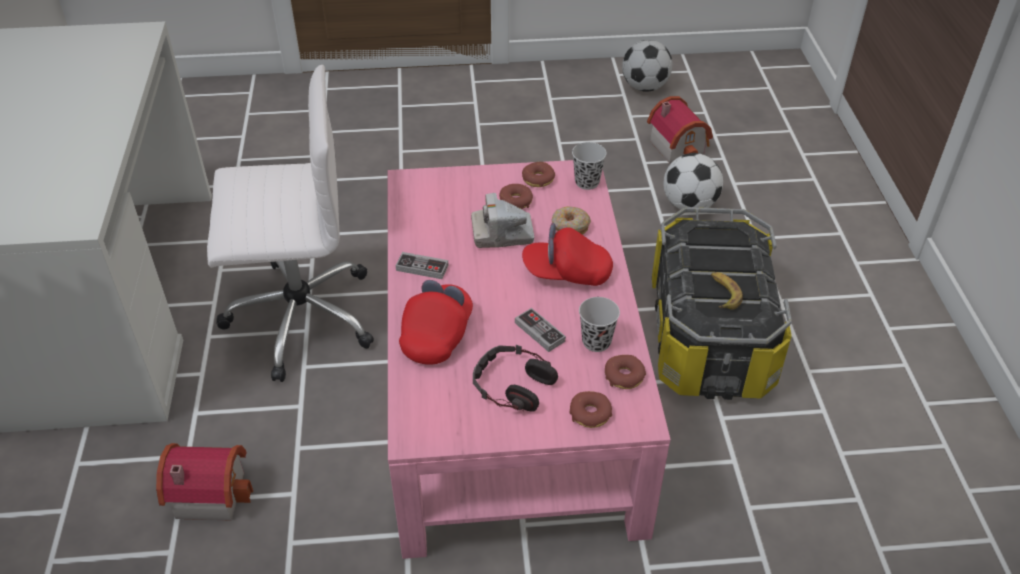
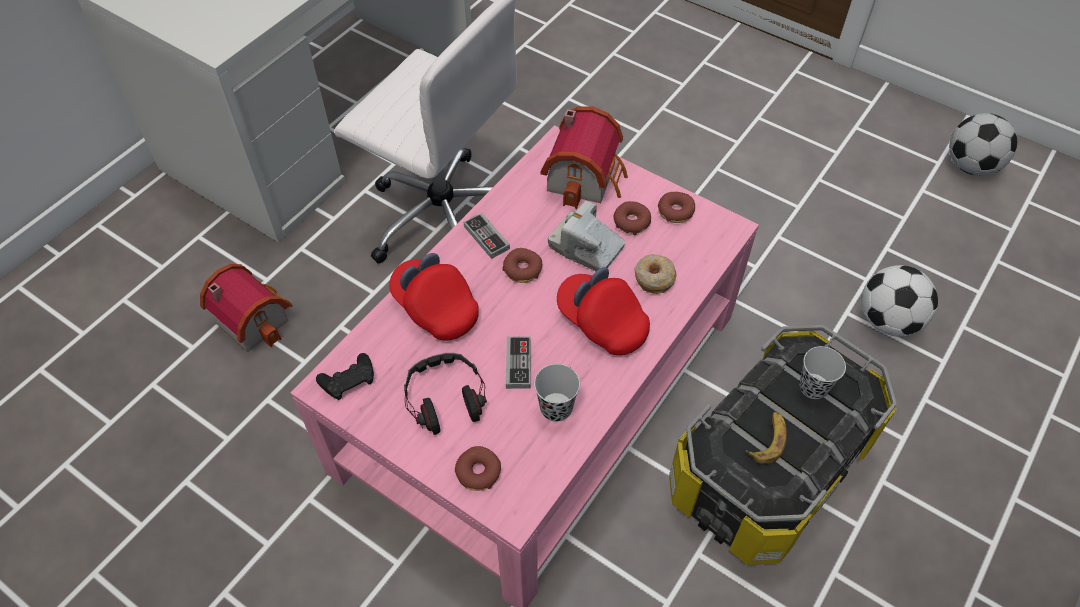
camera: 40 degrees right, 10 degrees up
(426, 421) = (348, 380): none -> black game controller
(437, 334) = (435, 308): red cap -> red cap turned 105 degrees counterclockwise
(587, 182) = (718, 242): black cup -> black cup (813, 387)
(624, 376) = (544, 459): donut -> donut (522, 269)
(679, 145) = (943, 251): toy house -> toy house (586, 177)

